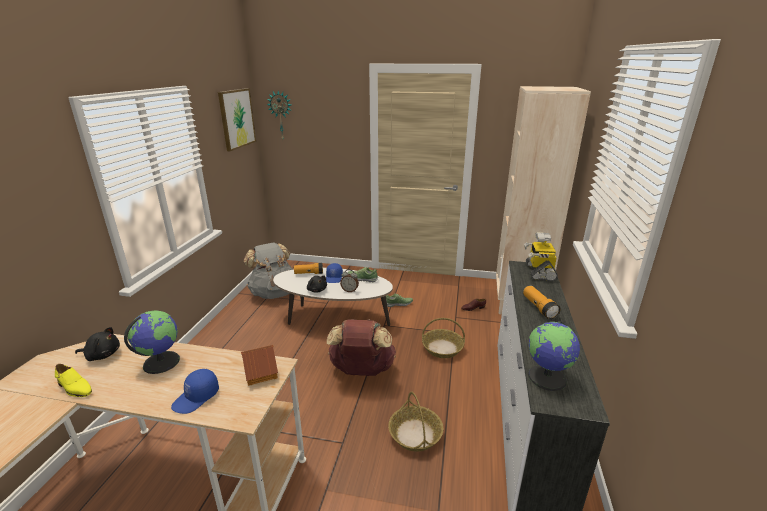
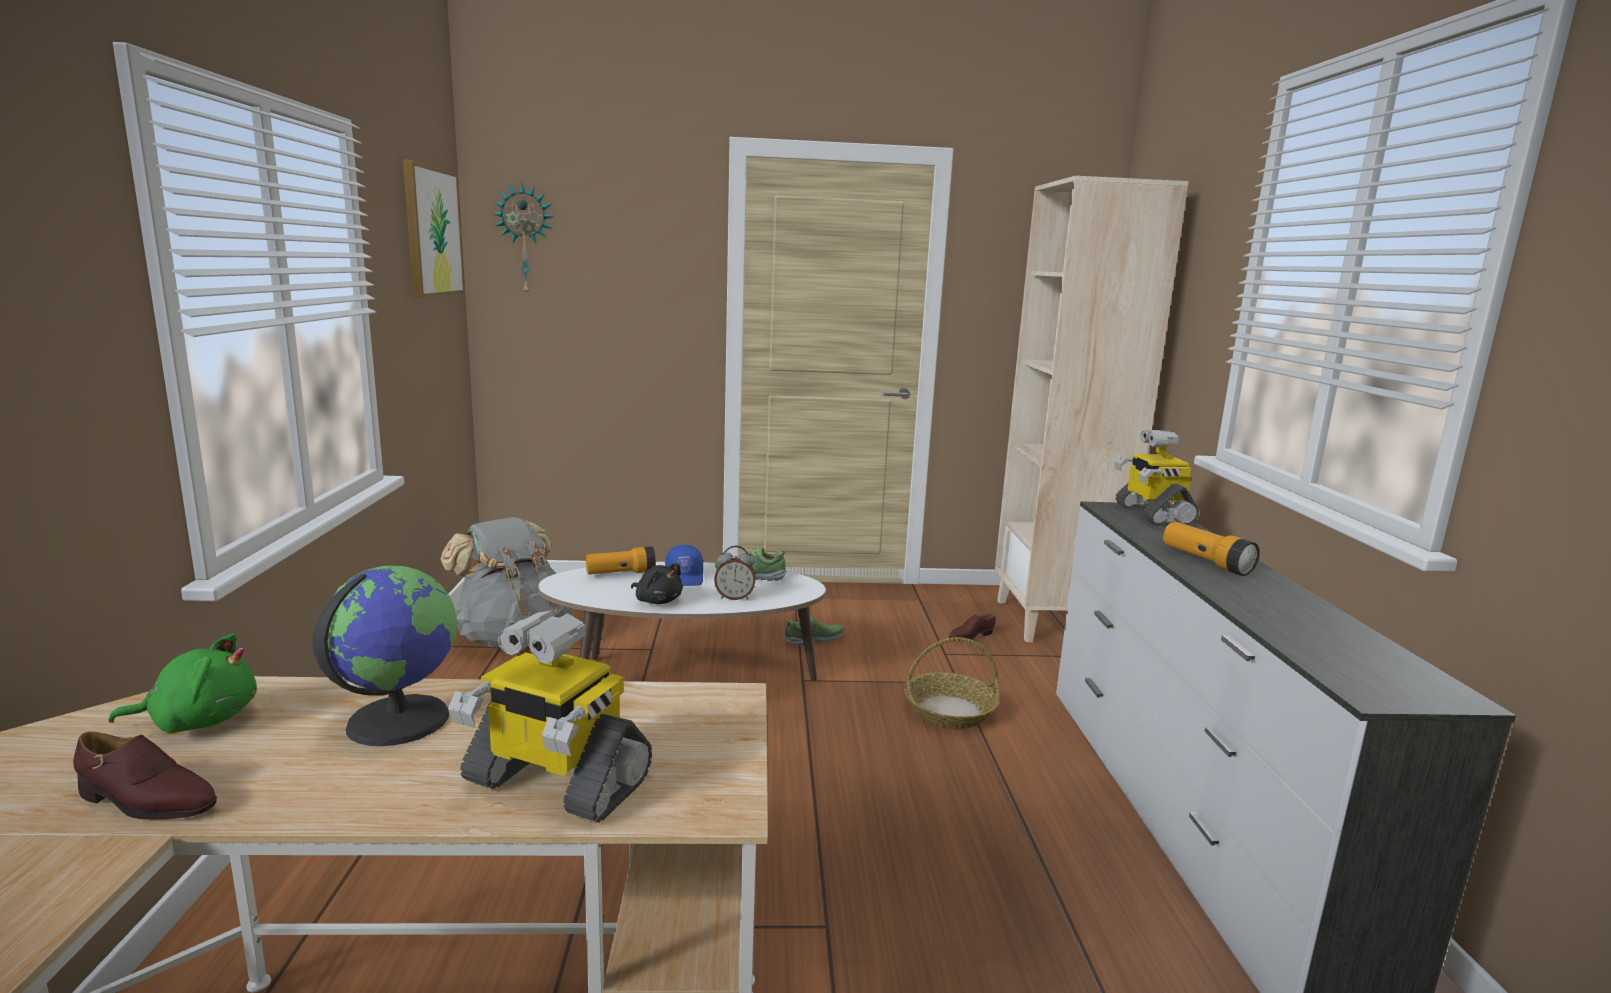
camera: 15 degrees left, 10 degrees down
(74, 388) = (146, 801): yellow shoe -> brown shoe
(102, 355) = (199, 721): black plush toy -> green plush toy
(196, 398) = (555, 782): blue cap -> toy robot
(260, 372) = (691, 715): toy house -> none
(362, 371) = (797, 772): brown backpack -> none
(415, 434) = (984, 883): basket -> none
(548, 378) = (1334, 659): globe -> none

